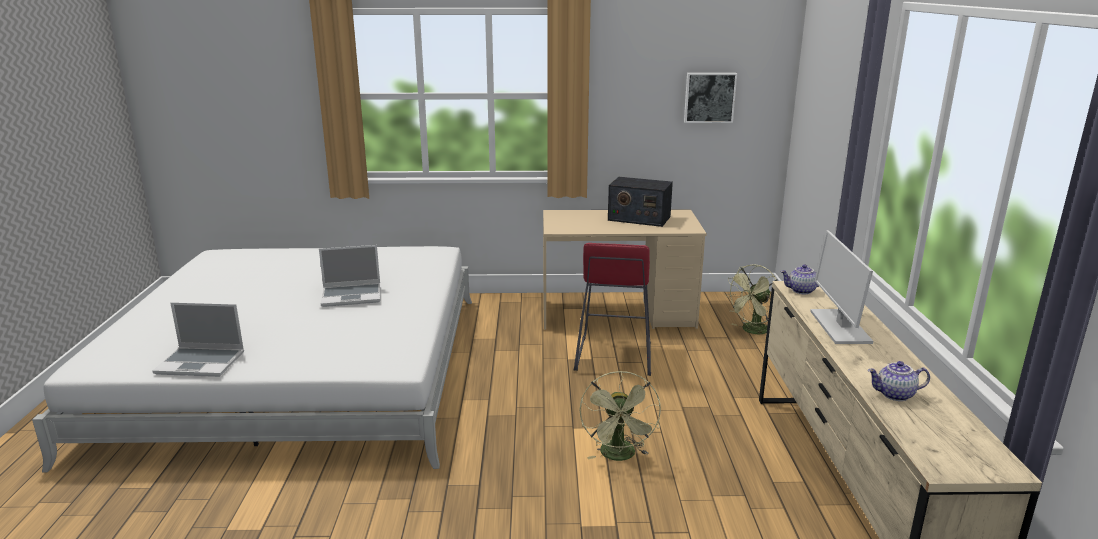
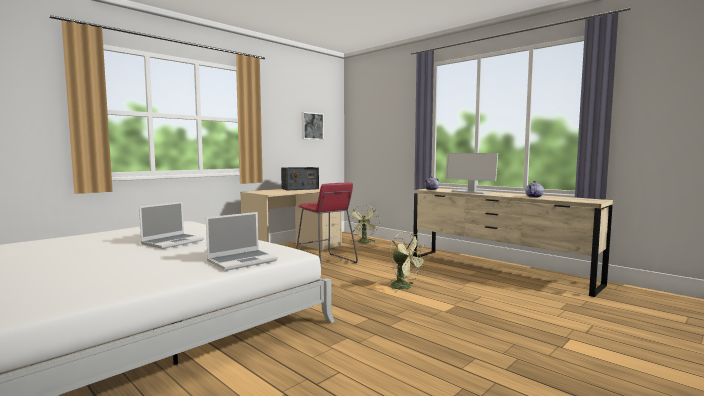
camera: 45 degrees left, 15 degrees down
(202, 363) = (127, 286): laptop -> laptop (243, 261)

